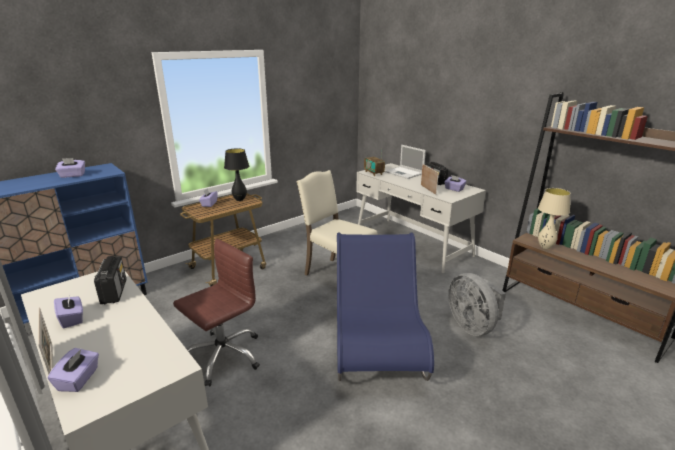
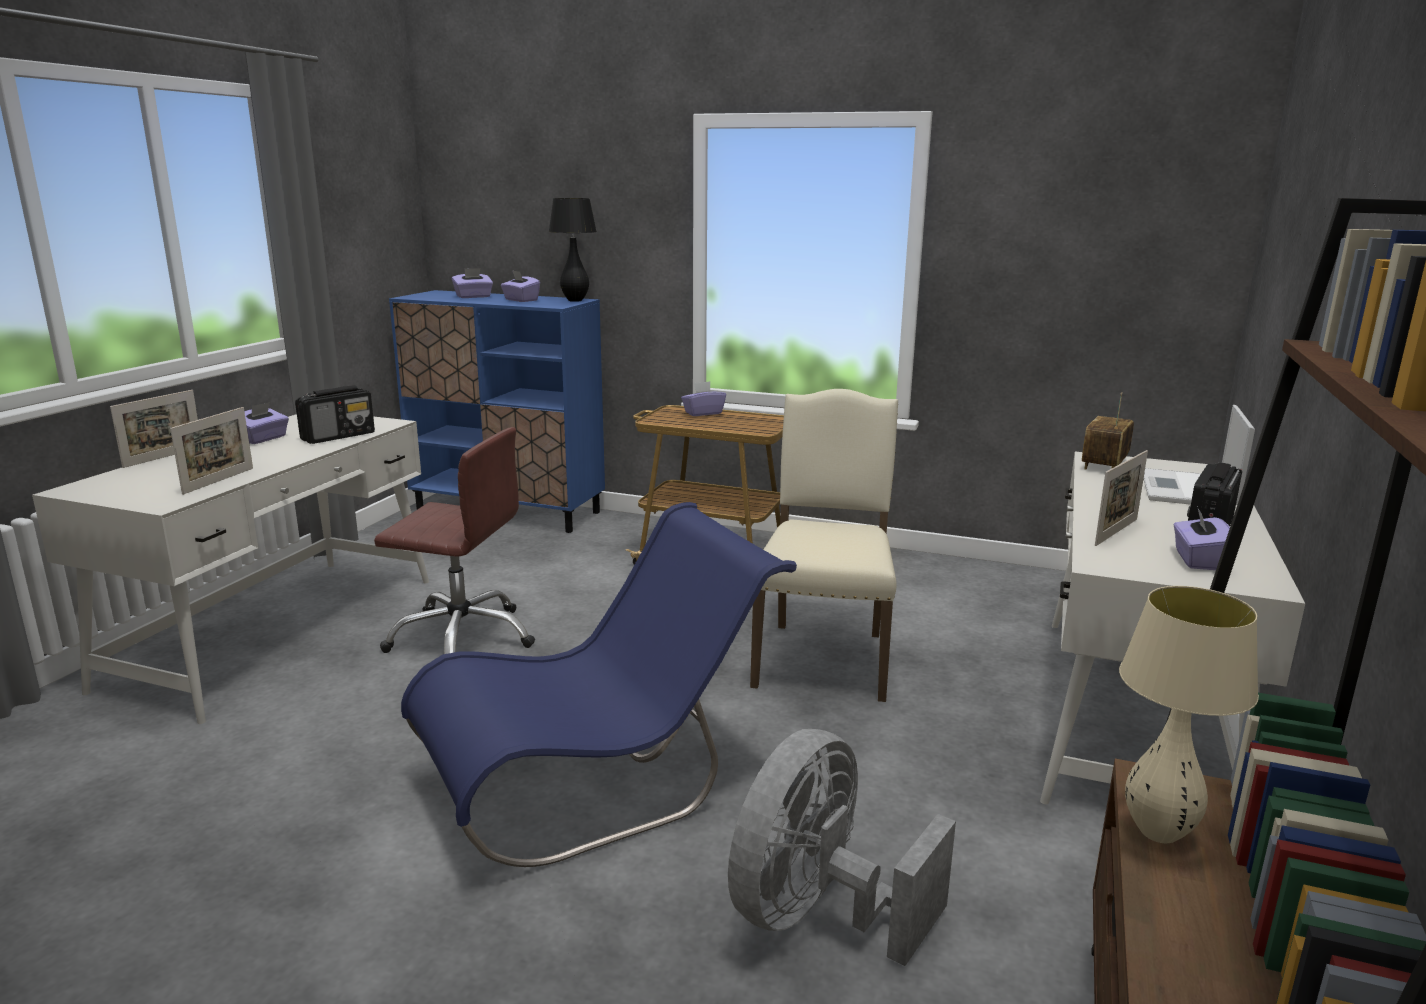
camera: 60 degrees right, 5 degrees down
(79, 379) = (133, 473): purple tissue box -> purple tissue box (473, 297)
(153, 342) = (219, 481): none -> picture frame
(240, 200) = (756, 423): black table lamp -> black table lamp (575, 300)

